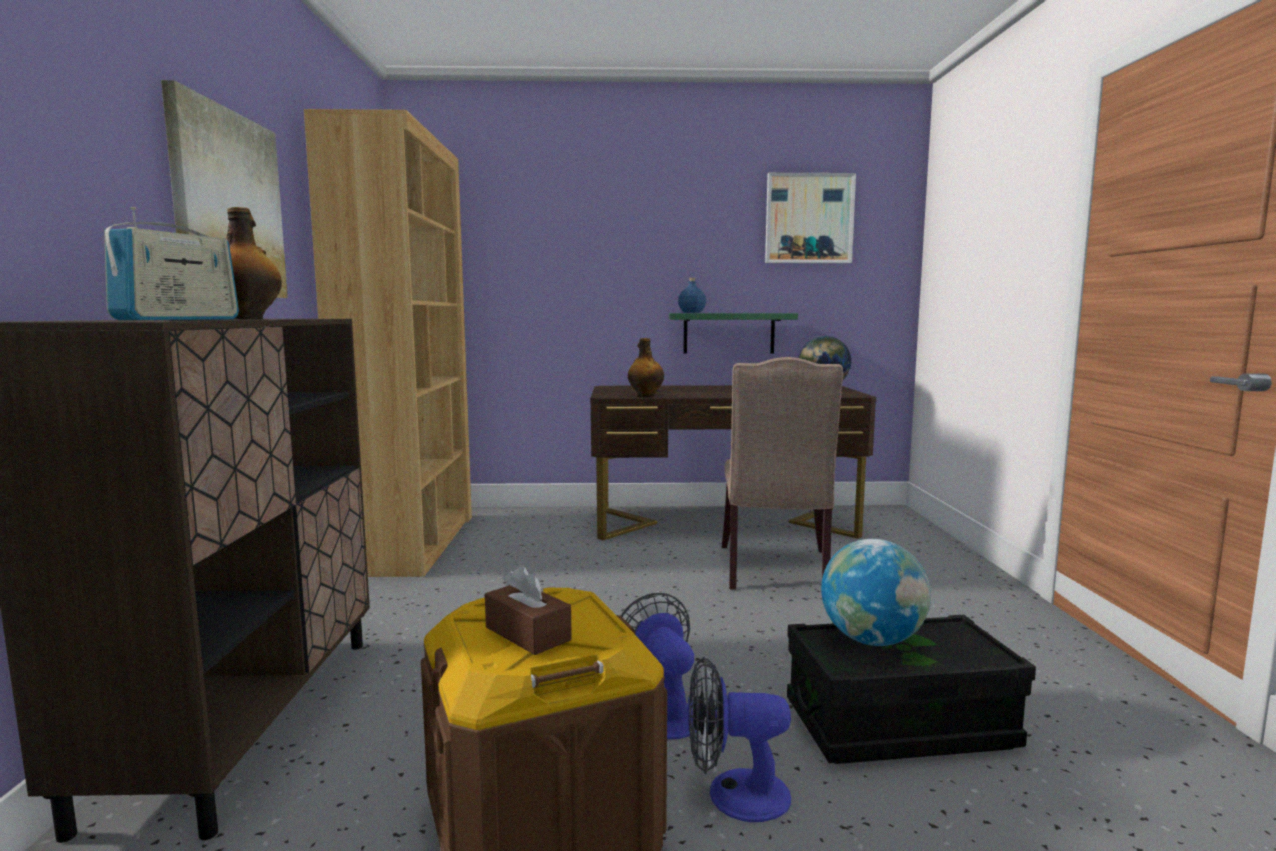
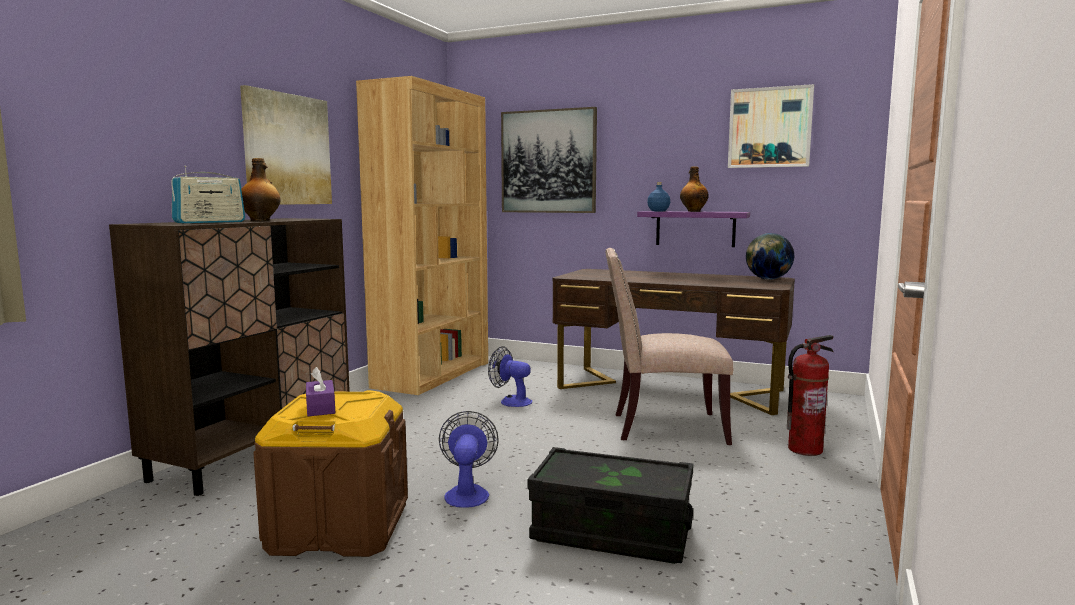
camera: 25 degrees right, 0 degrees up
(527, 634) = (320, 407): brown tissue box -> purple tissue box
(541, 250) = (548, 161): none -> picture
(645, 396) = (595, 278): bottle -> bottle (693, 211)
(729, 333) = (695, 228): green shelf -> purple shelf
(733, 795) = (454, 540): fan -> fan (511, 401)
(776, 571) = (663, 428): beige chair -> beige chair turned 60 degrees clockwise
(872, 640) = (594, 465): globe -> none
(937, 572) = (805, 450): none -> fire extinguisher

